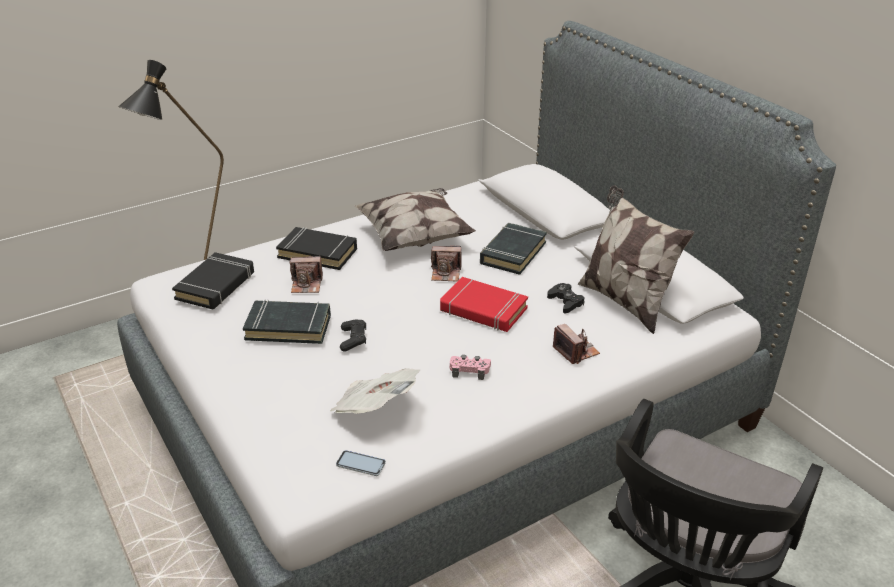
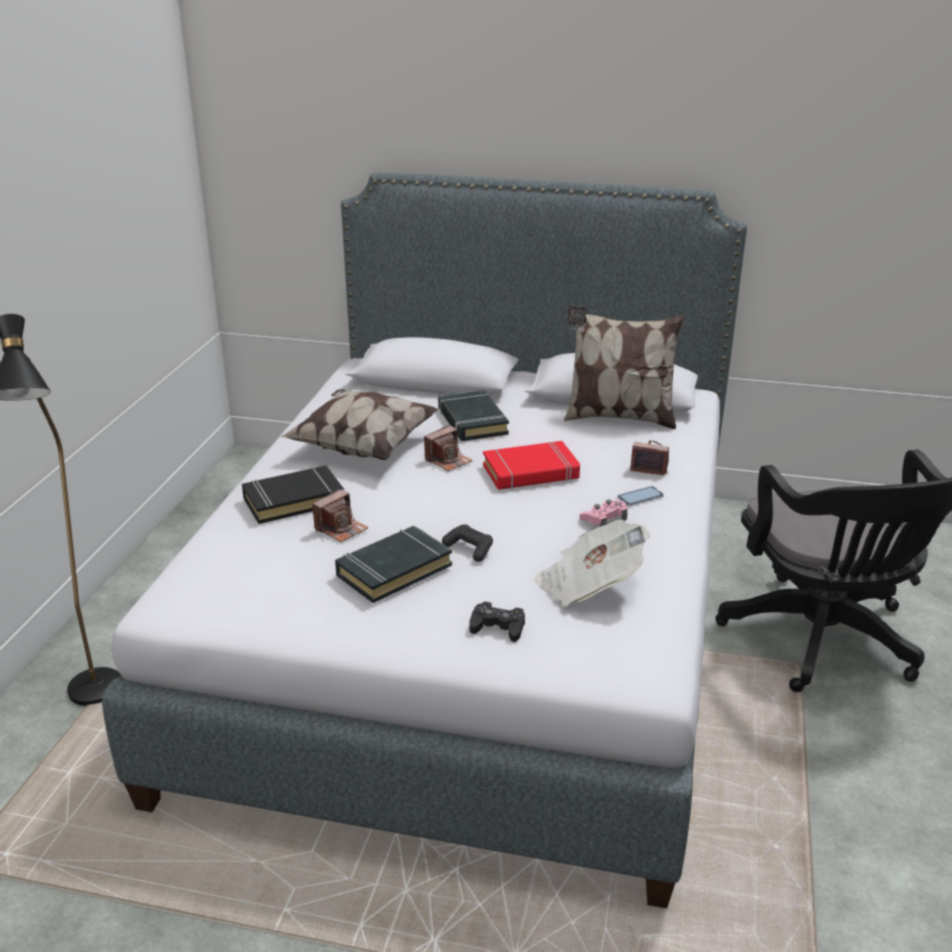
camera: 45 degrees left, 5 degrees down
(216, 286) = (245, 577): black book -> none
(360, 464) = (655, 629): phone -> phone (640, 497)
(565, 302) = (579, 437): black game controller -> black game controller (498, 627)

